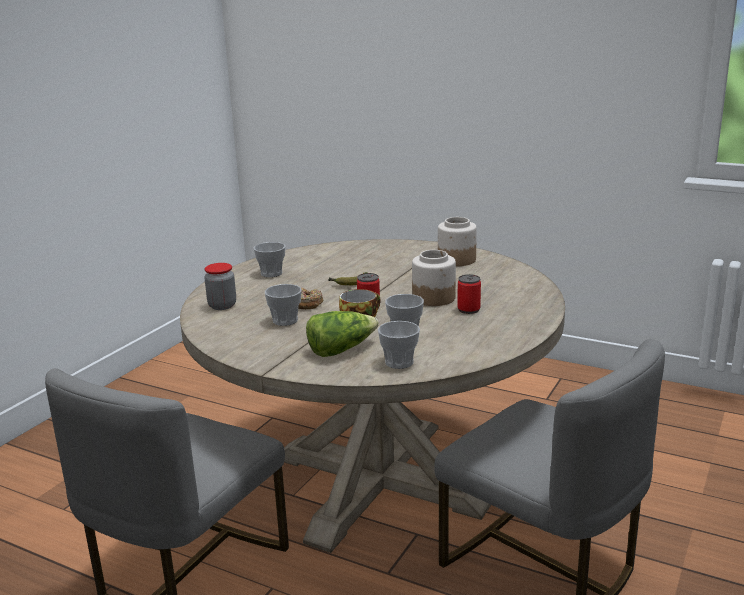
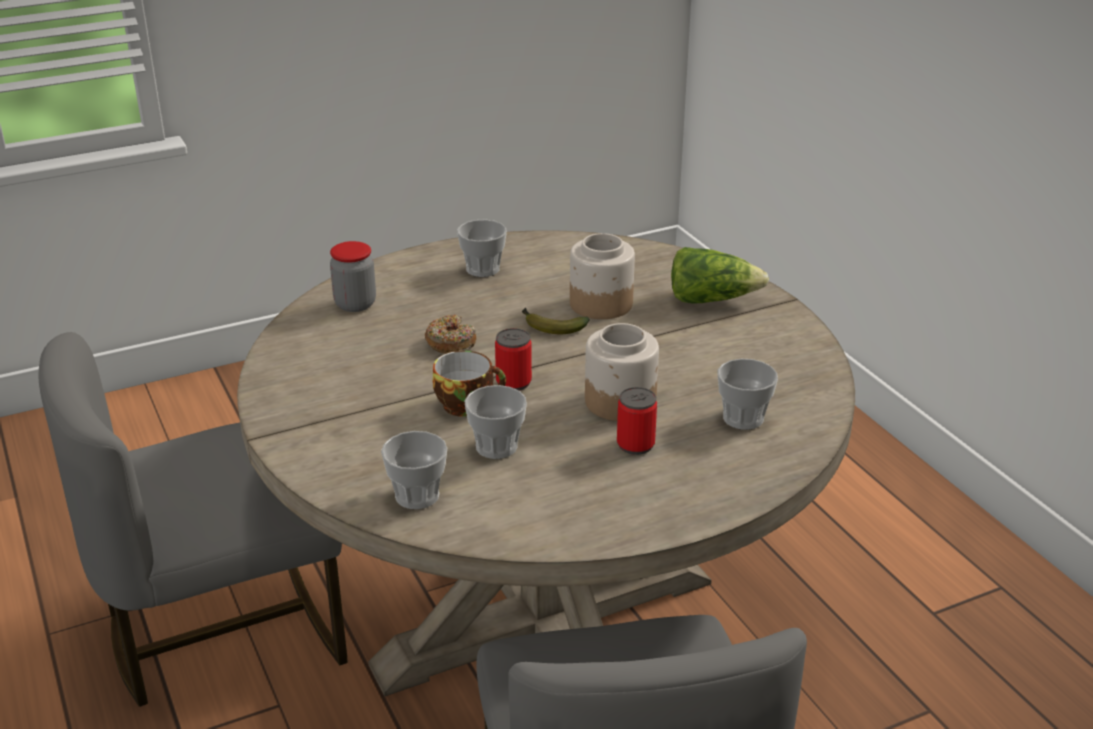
camera: 35 degrees right, 10 degrees up
(285, 320) = (388, 361): cup -> cup (743, 418)
(341, 349) = (383, 440): lettuce -> lettuce (711, 299)
(456, 260) = (758, 340): jar -> jar (600, 304)

